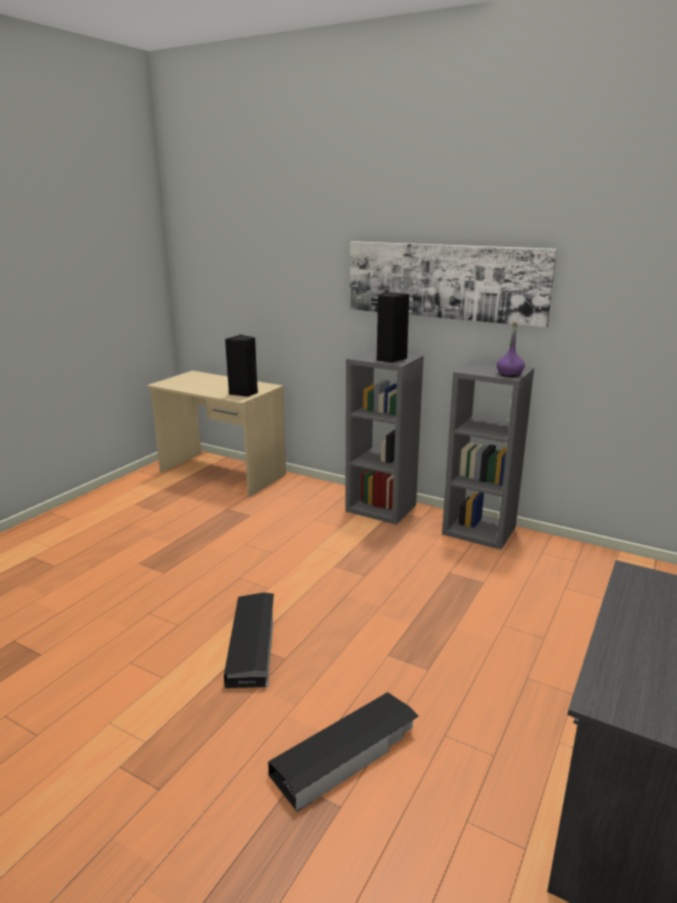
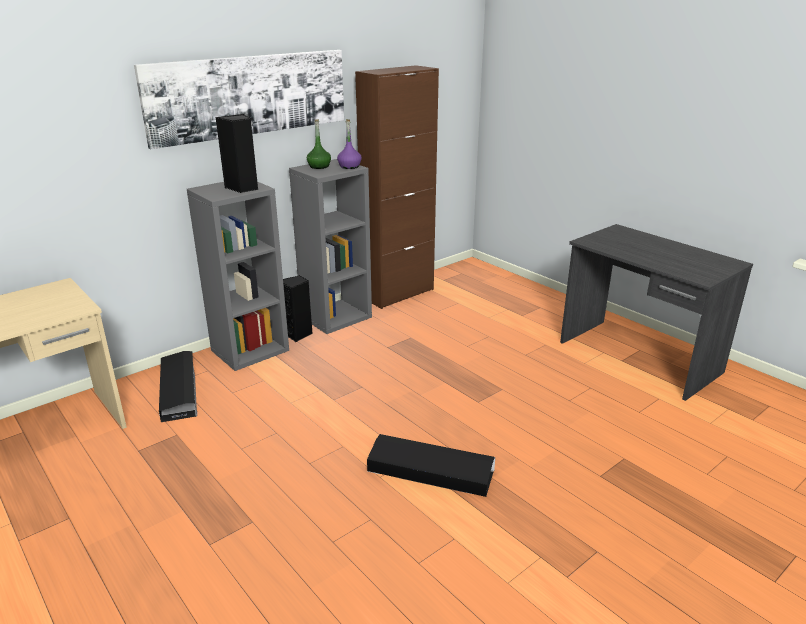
camera: 70 degrees left, 5 degrees up
(244, 393) = (62, 303): black speaker -> black speaker (298, 334)
(346, 754) = (578, 445): black storage box -> black storage box (179, 390)
(491, 366) = (319, 166): none -> green bottle
(573, 553) = (398, 294): none -> brown cabinet

